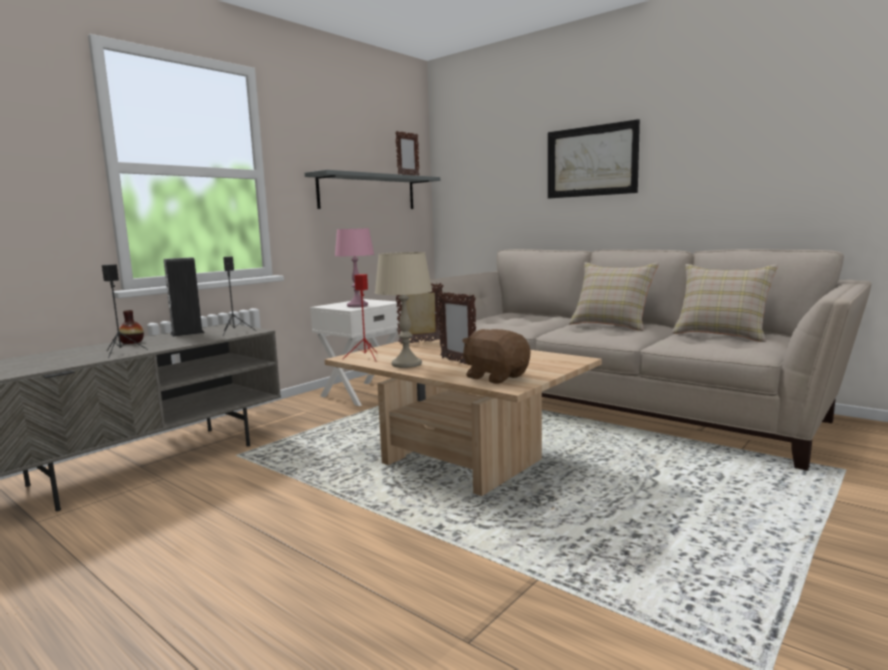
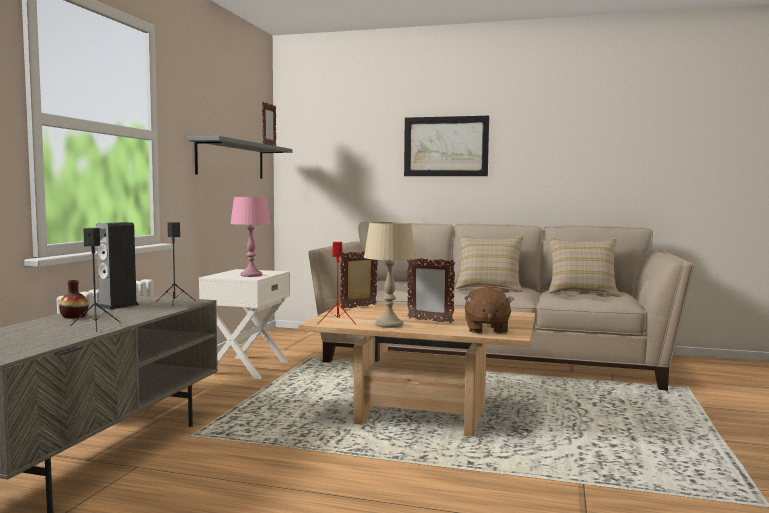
camera: 25 degrees left, 5 degrees down
(496, 377) = (486, 329): brown plush toy -> brown plush toy turned 105 degrees counterclockwise

